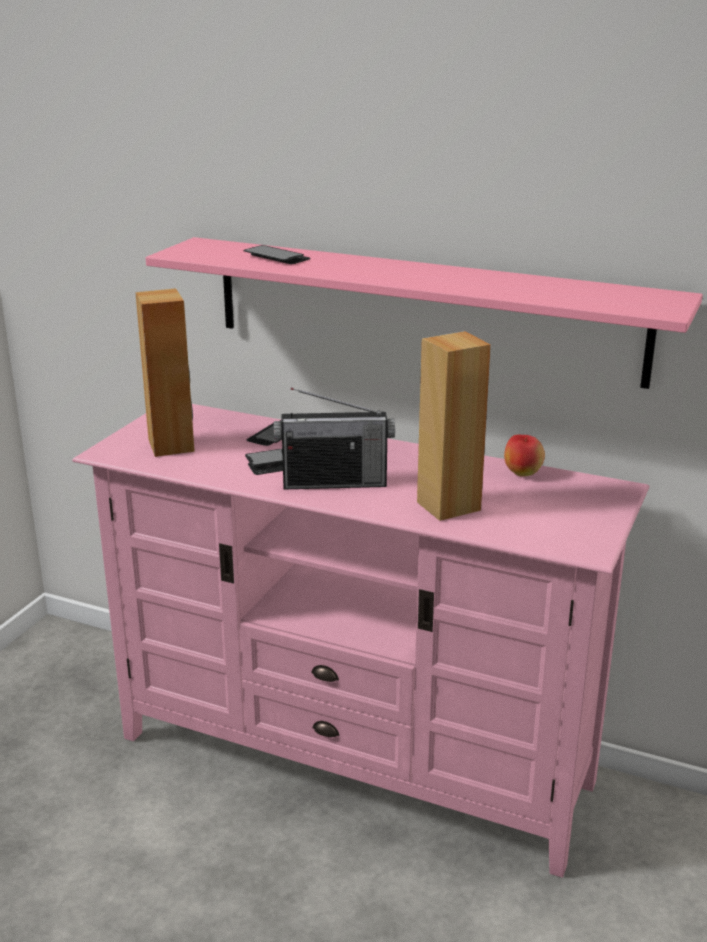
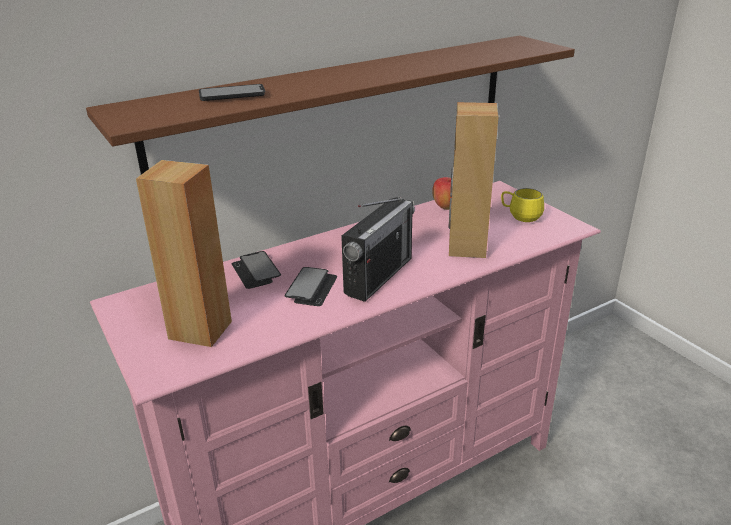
camera: 55 degrees left, 5 degrees up
(423, 309) = (340, 108): pink shelf -> brown shelf
(563, 516) = (519, 217): none -> yellow mug

